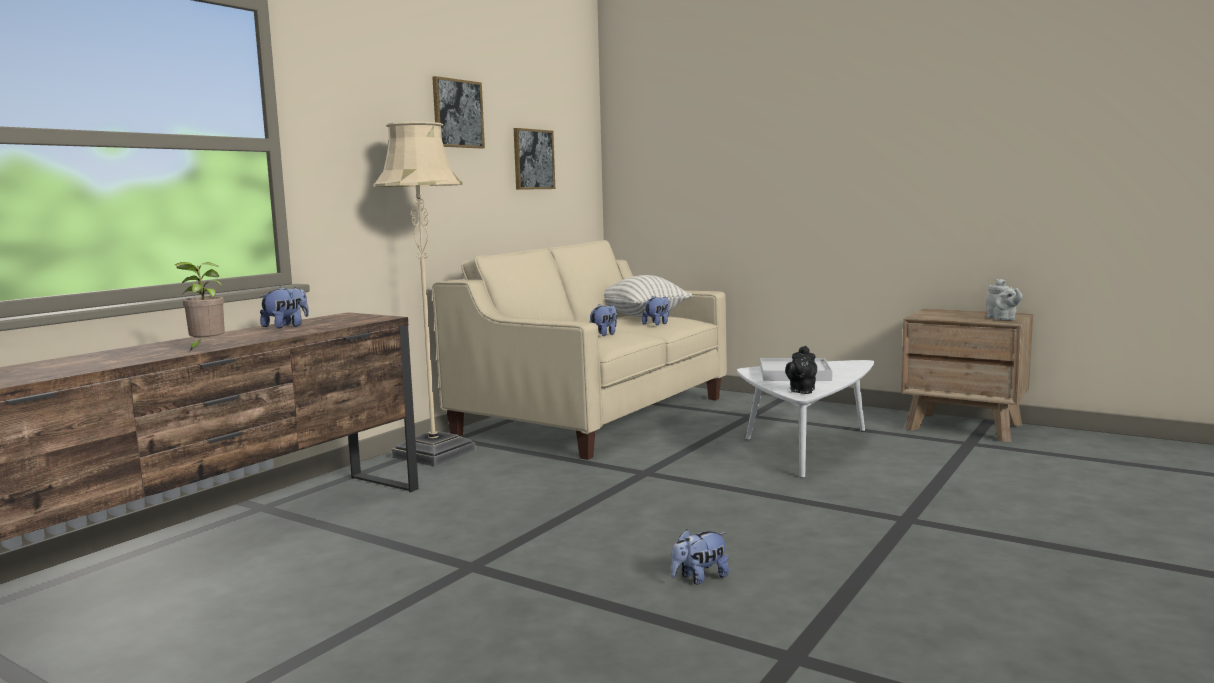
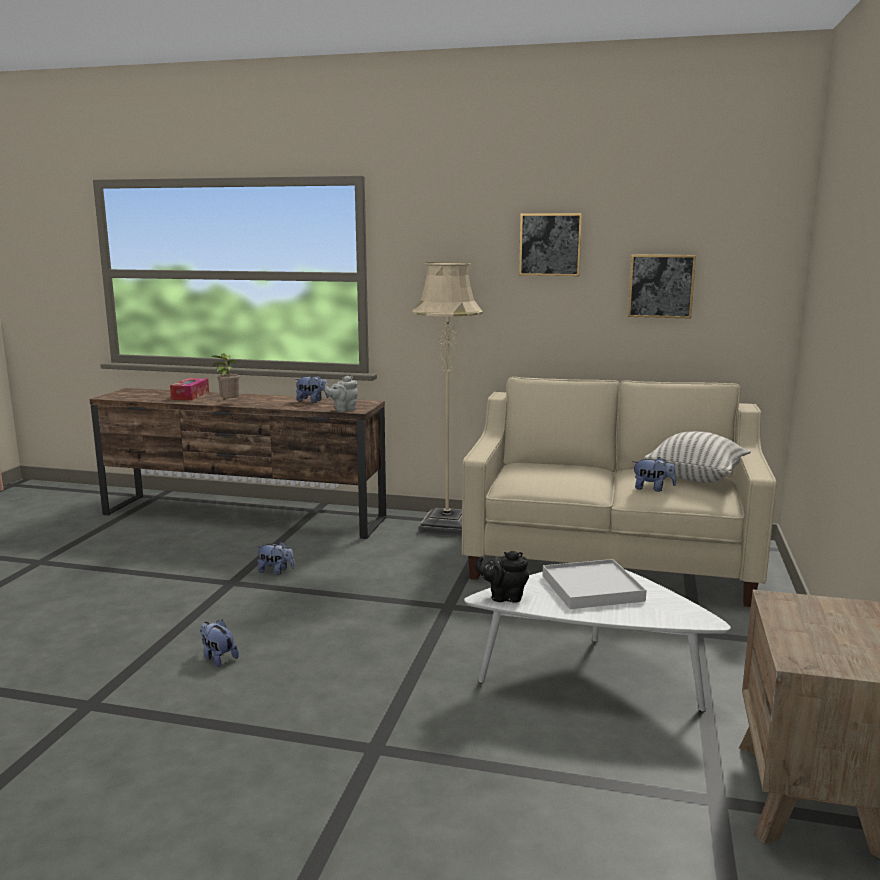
camera: 70 degrees right, 5 degrees up
(74, 362) = (190, 395): none -> tissue box
(604, 334) = (558, 478): plush toy -> plush toy (276, 571)
(1002, 319) = (818, 657): grey teapot -> grey teapot (343, 409)

